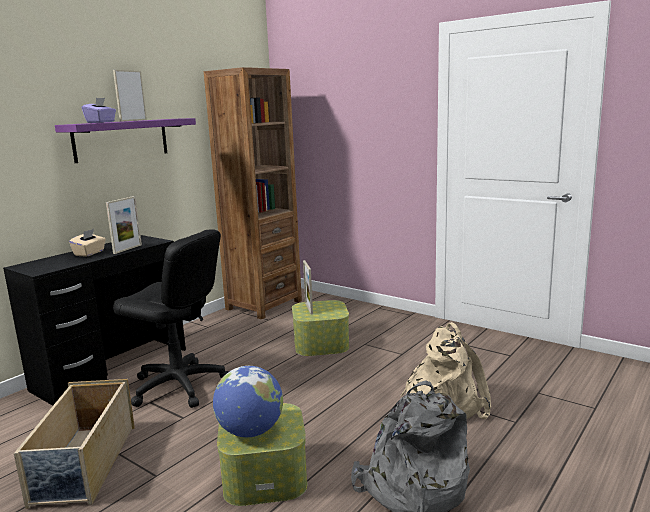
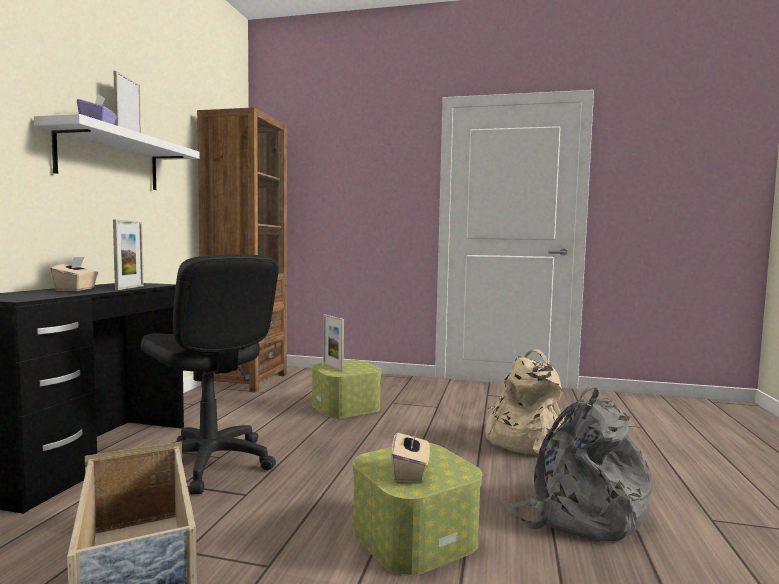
camera: 25 degrees left, 10 degrees down
(121, 139) = (109, 160): purple shelf -> white shelf
(179, 386) = (209, 463): black office chair -> black office chair turned 45 degrees clockwise
(250, 431) = (410, 472): globe -> beige tissue box

